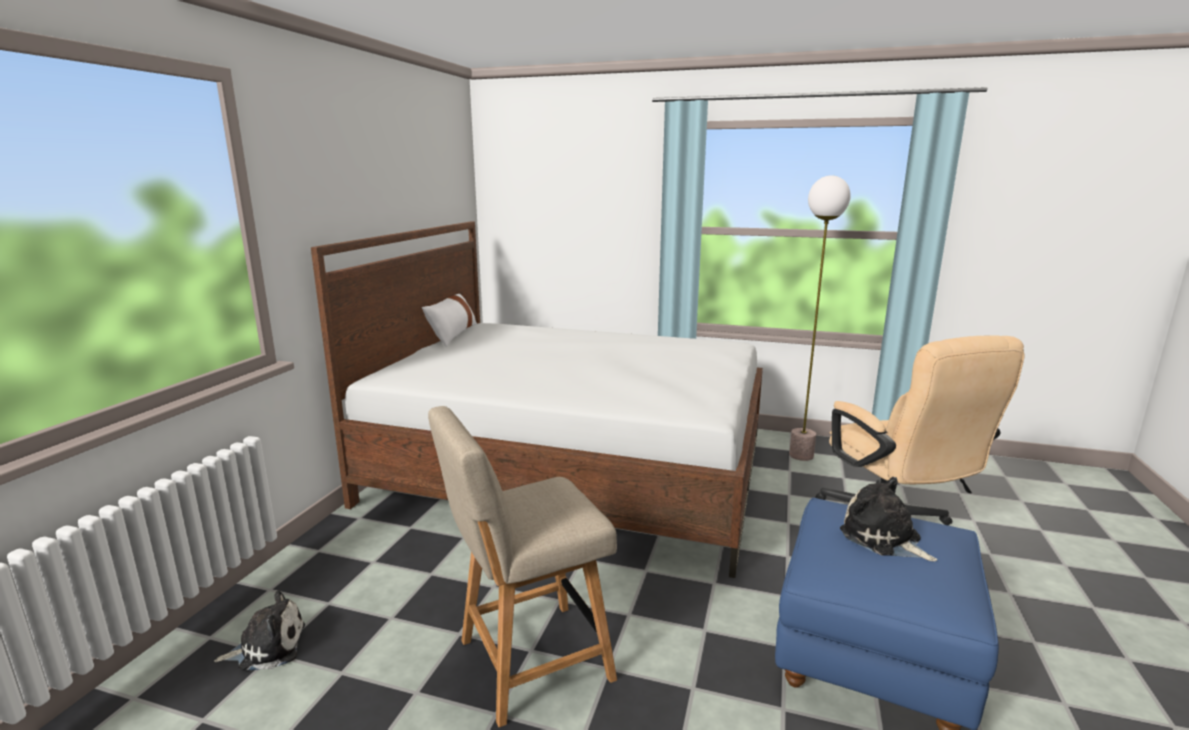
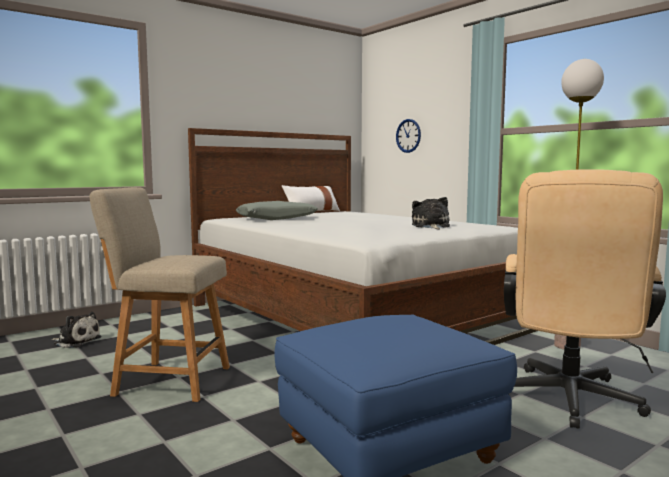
camera: 35 degrees right, 10 degrees down
(460, 365) = (276, 219): none -> grey pillow
(559, 224) = (408, 135): none -> wall clock
(883, 538) = (390, 326): plush toy -> plush toy (431, 226)

